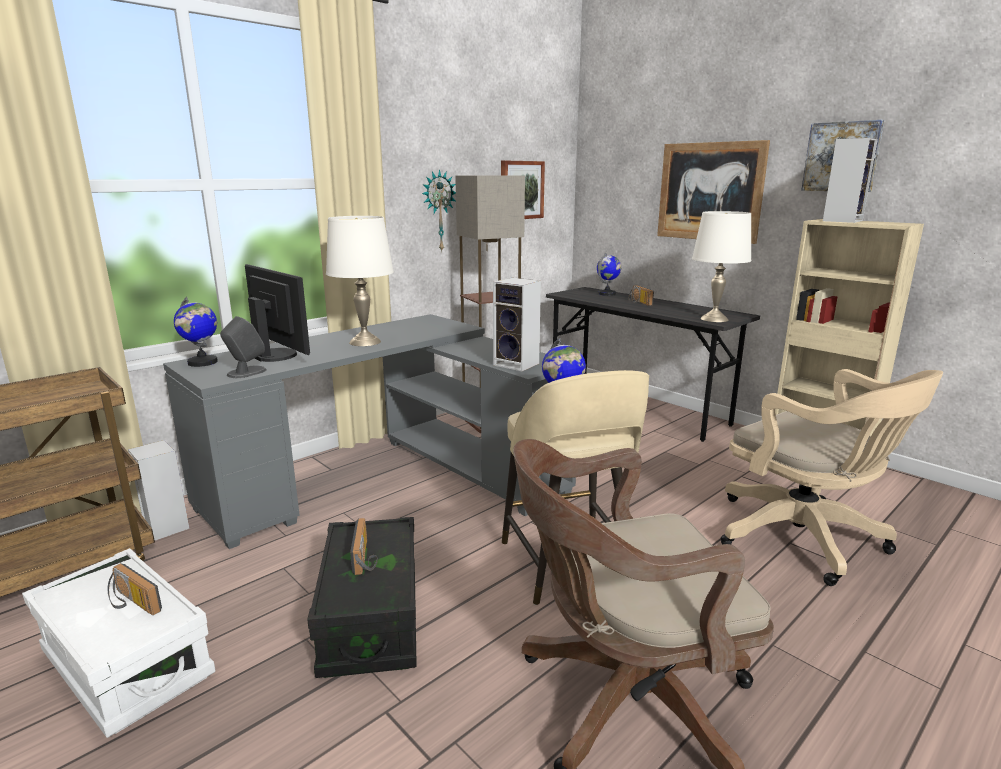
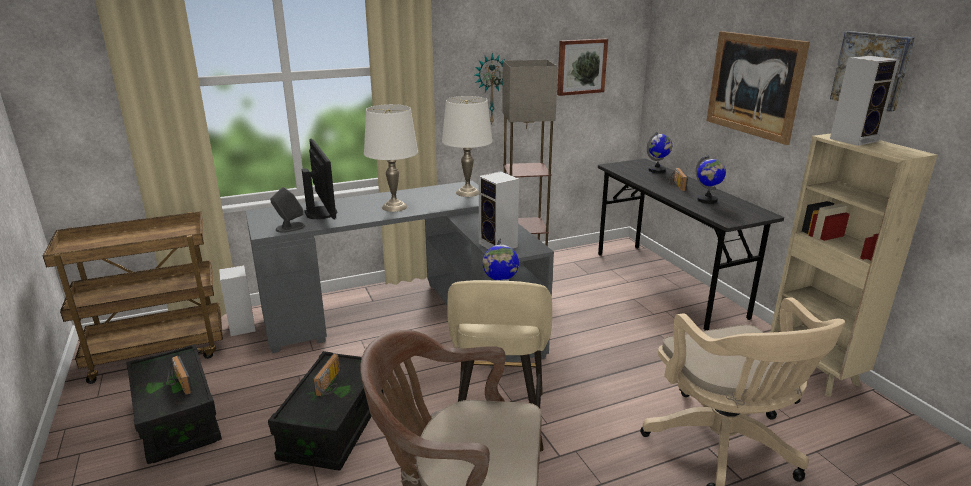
camera: 20 degrees right, 5 degrees up
(127, 664) = (178, 420): white storage box -> black storage box
(202, 362) = (269, 213): globe -> globe (707, 200)
(714, 319) = (729, 216): white table lamp -> white table lamp (468, 193)

